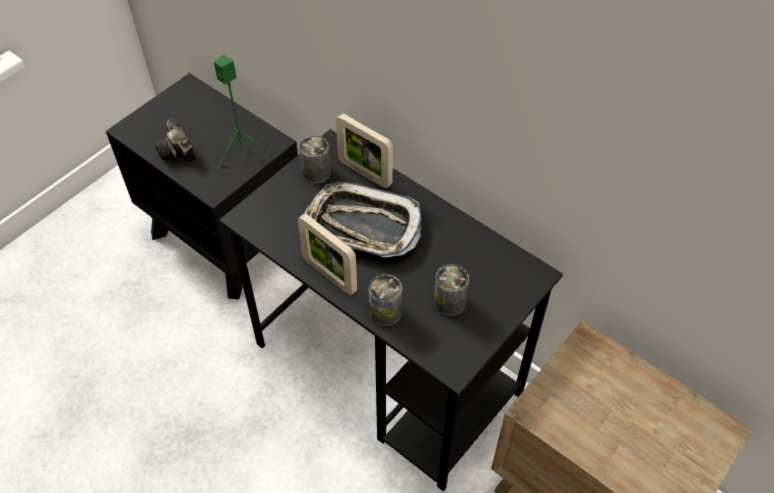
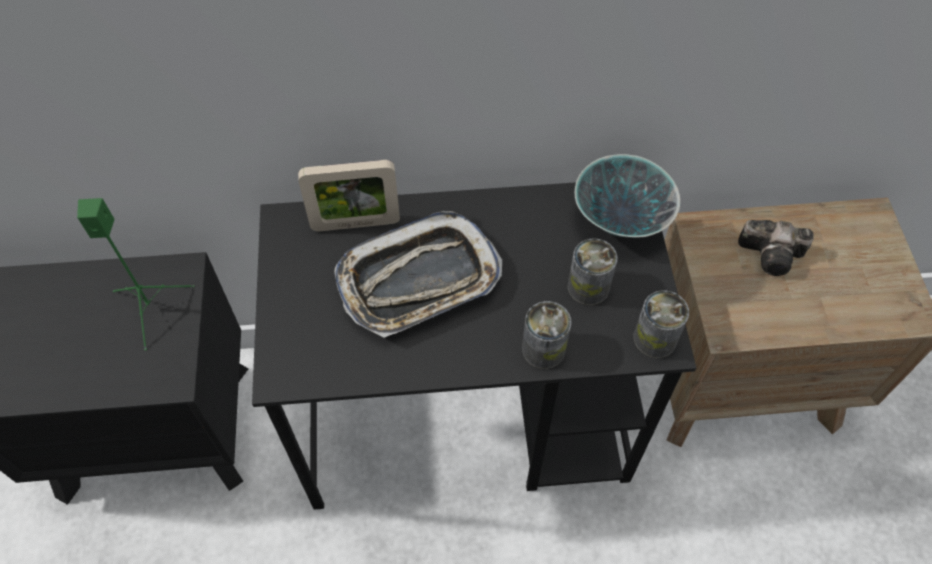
camera: 45 degrees left, 5 degrees up
(178, 152) = (73, 372): camera -> camera (773, 255)
(316, 172) = (302, 263): can -> can (655, 338)
(329, 275) = (446, 360): picture frame -> none
(513, 282) = (619, 220): none -> bowl

